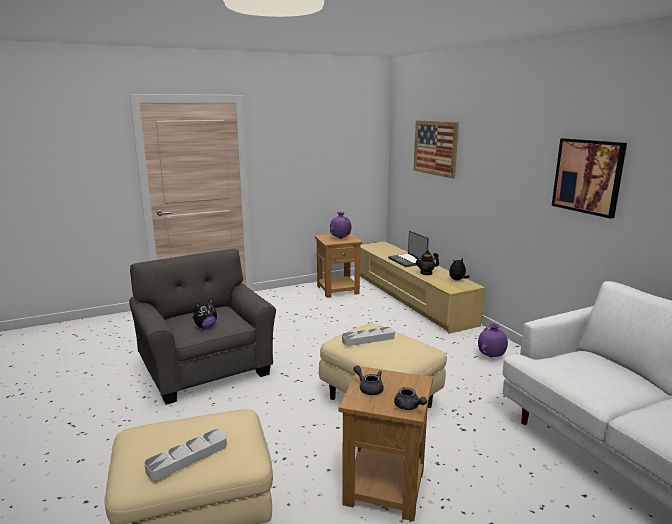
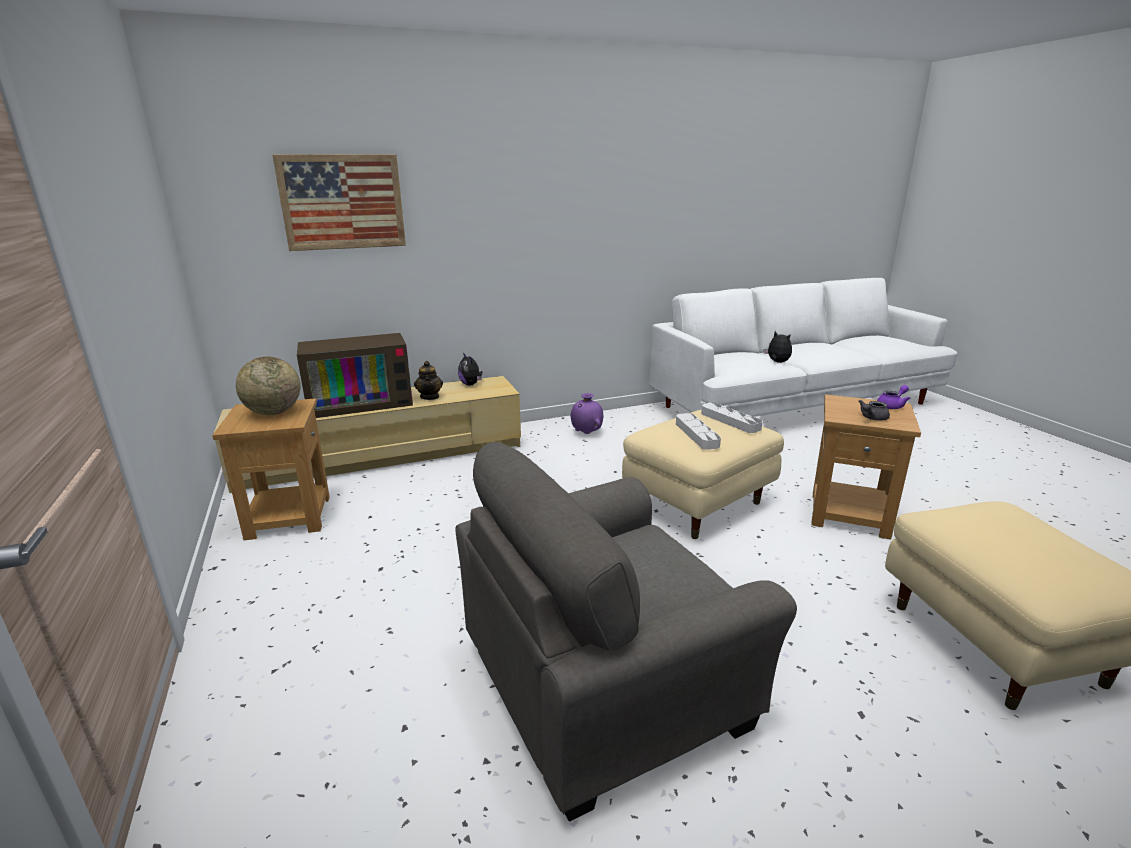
camera: 85 degrees left, 5 degrees up
(187, 457) = (1053, 539): grey tray -> grey tray (730, 421)
(205, 327) = (675, 566): plush toy -> plush toy (777, 362)
(340, 238) = (274, 412): purple vase -> globe
(408, 261) = (361, 402): laptop -> television
(408, 407) = (892, 406): grey teapot -> purple teapot
(588, 176) = (616, 205): picture -> none

